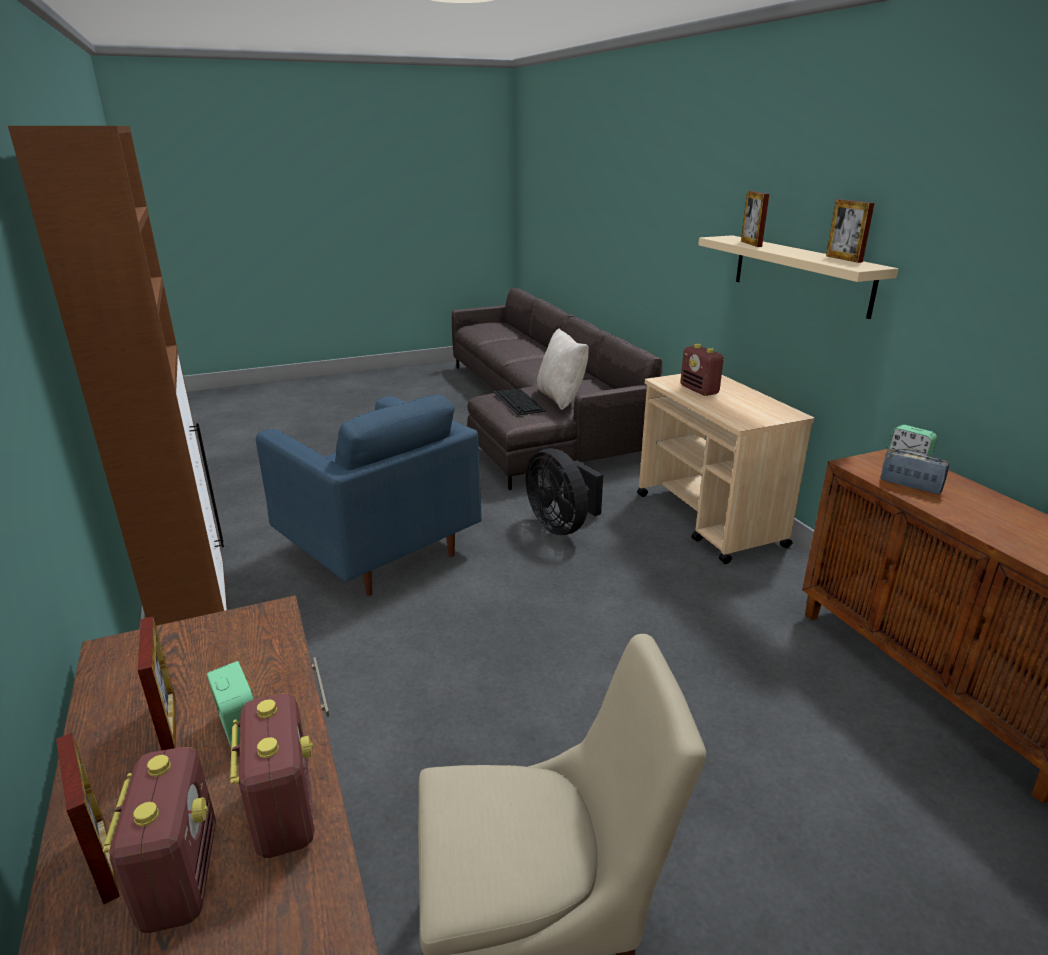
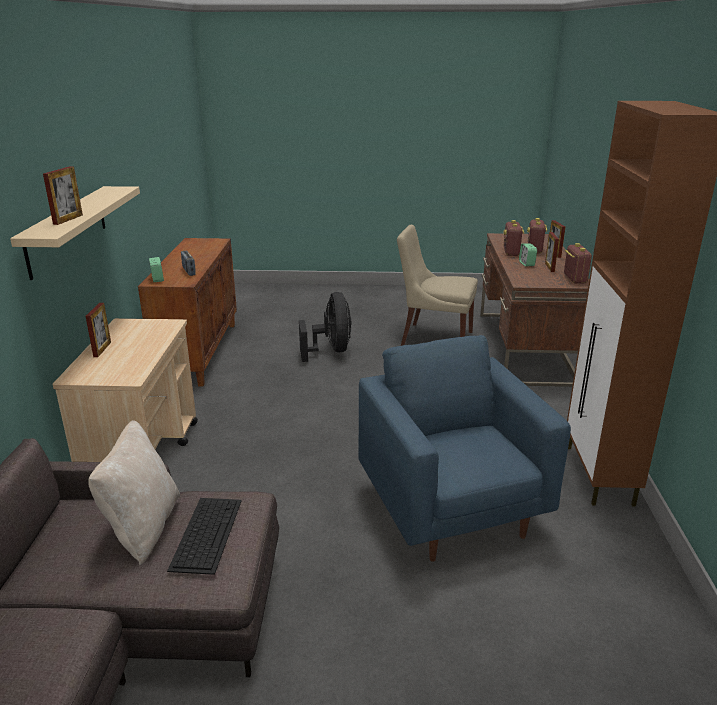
camera: 155 degrees left, 0 degrees up
(562, 525) = (269, 489): black fan -> black fan (331, 351)
(699, 390) = (128, 359): radio -> radio (574, 279)
(843, 259) = (94, 195): picture frame -> picture frame (102, 349)

